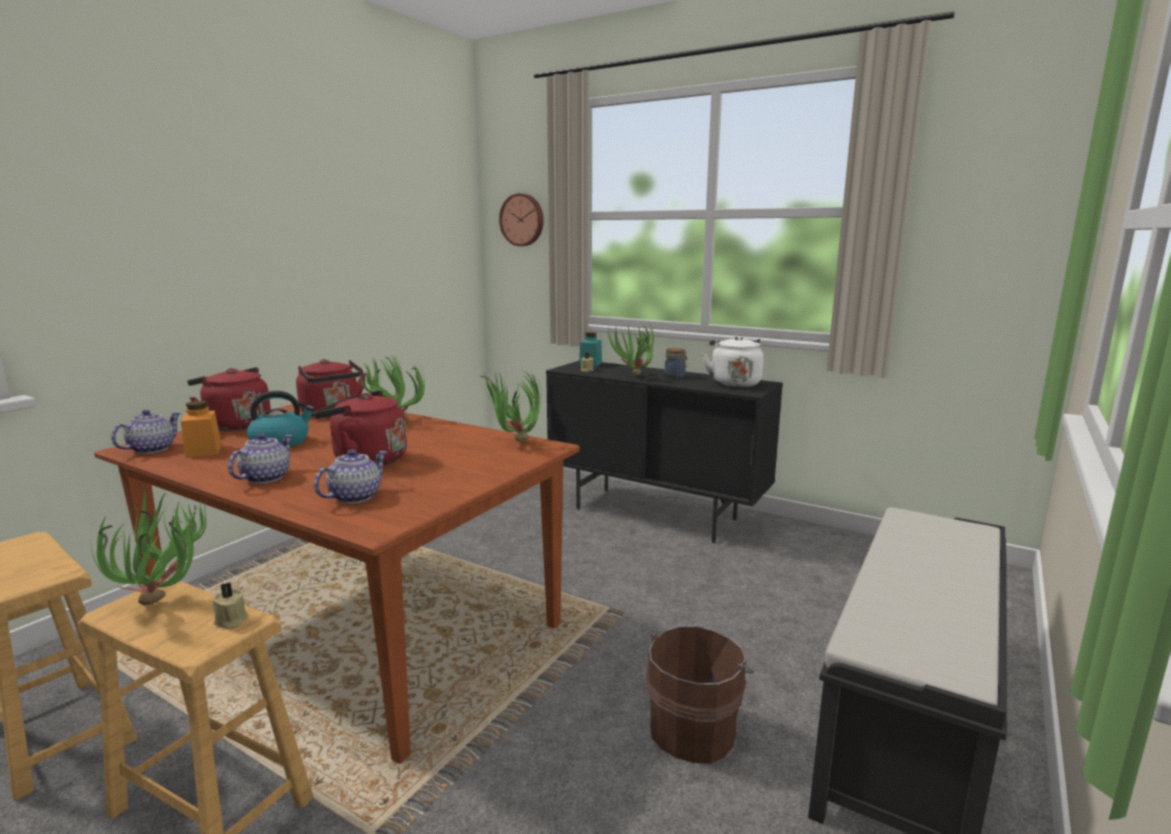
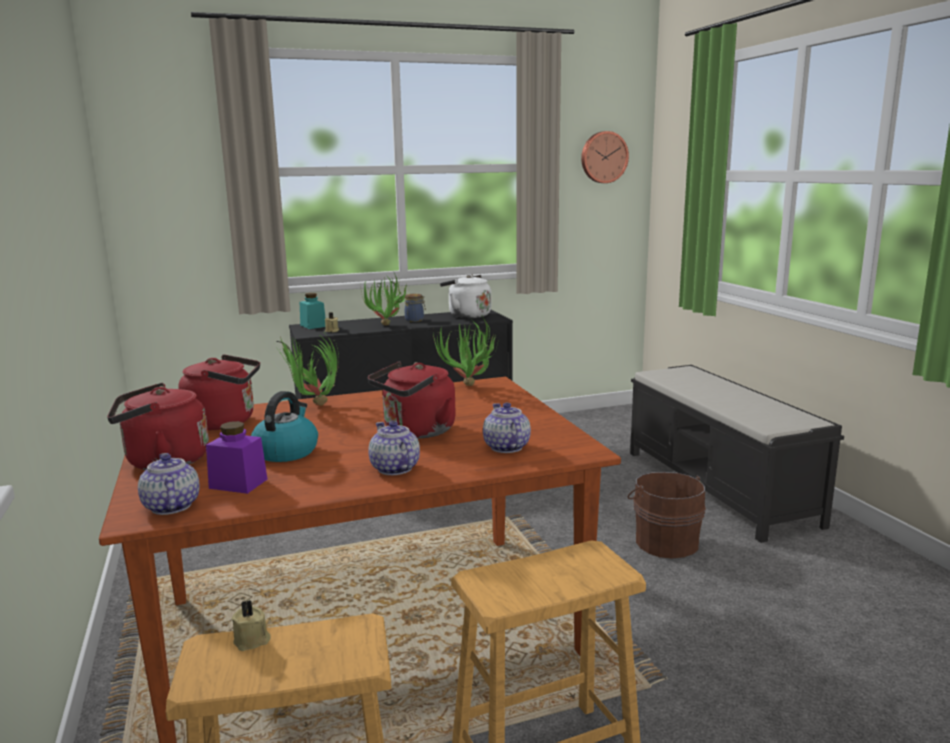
camera: 50 degrees left, 0 degrees up
(166, 603) = (512, 577): potted plant -> none
(203, 450) = (238, 483): orange jar -> purple jar
(231, 621) = (583, 555): beige candle -> beige candle (252, 641)
(522, 220) = (171, 177): wall clock -> wall clock (603, 157)

